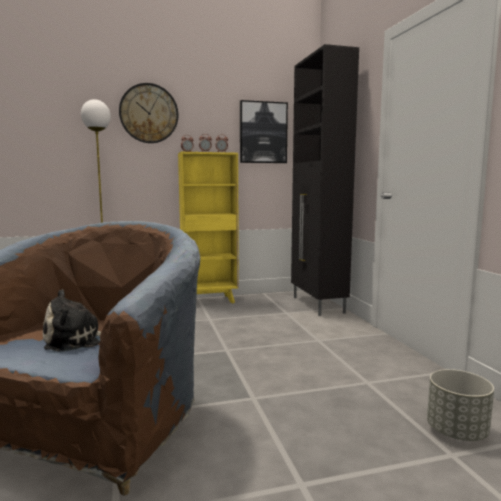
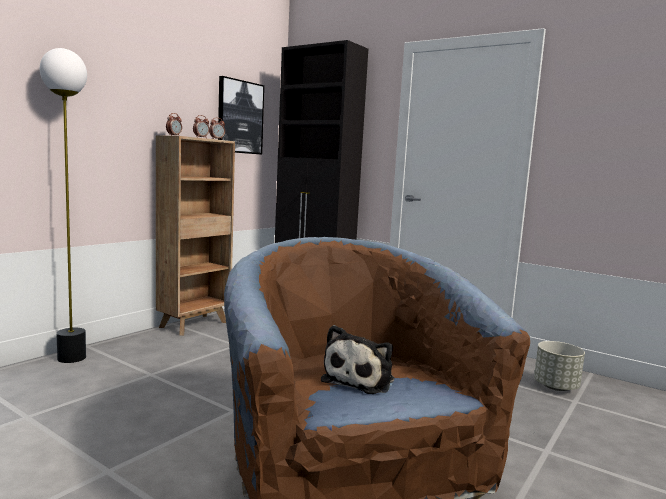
camera: 40 degrees left, 0 degrees up
(149, 113) = (120, 77): wall clock -> none
(210, 301) = (195, 324): yellow bookcase -> brown bookcase

